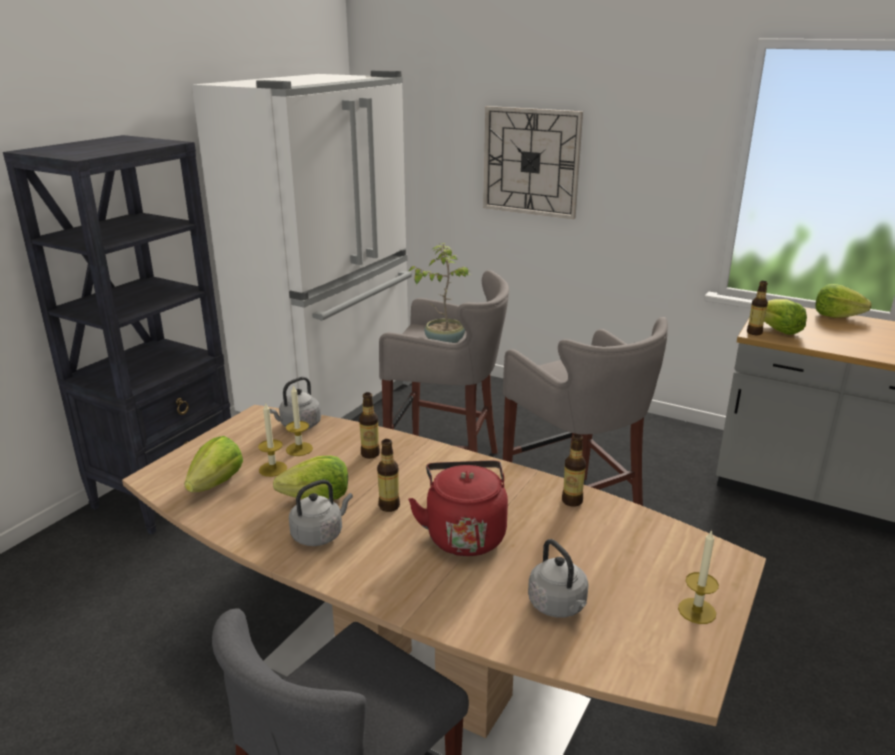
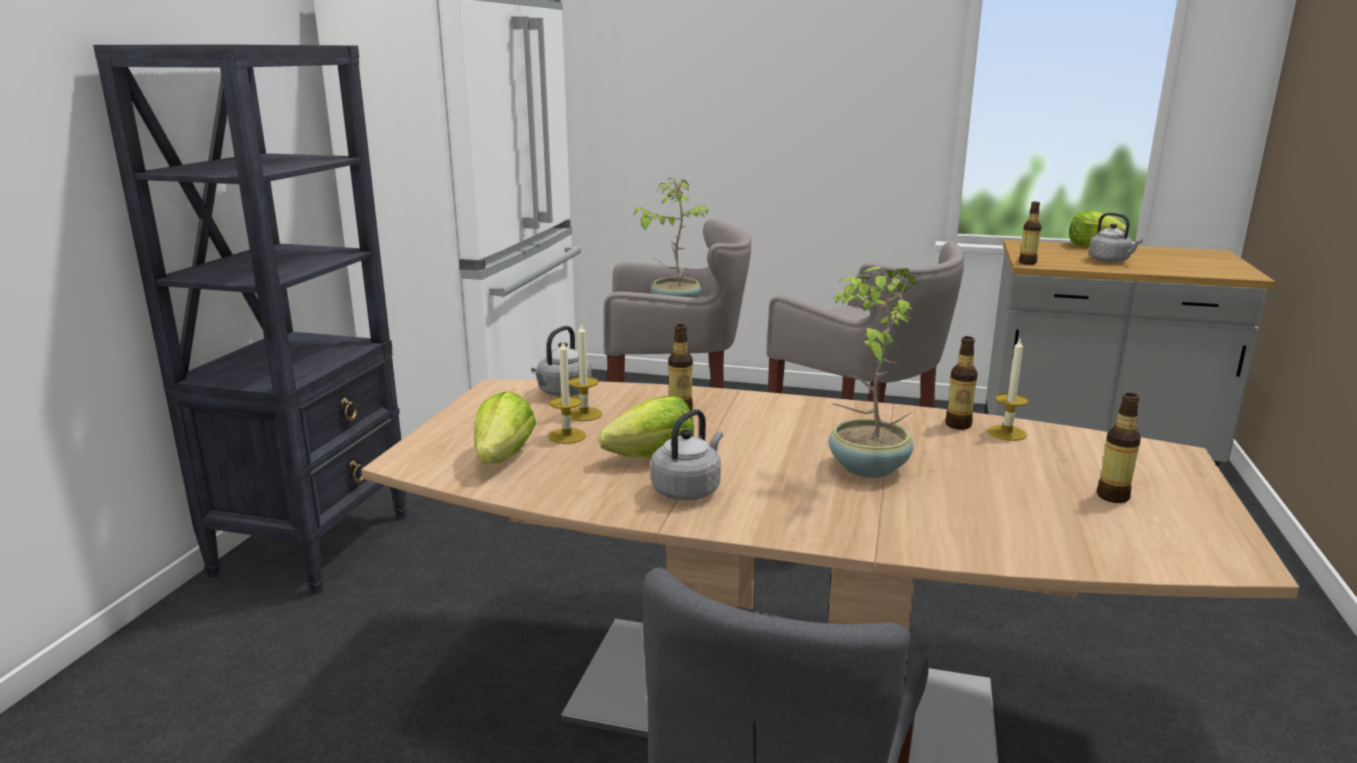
camera: 15 degrees left, 5 degrees down
(389, 506) = (750, 453): bottle -> bottle (1112, 496)
(464, 534) = (866, 468): red kettle -> potted plant
(531, 162) = (717, 106): wall clock -> none
(559, 606) = (1037, 516): grey kettle -> grey kettle (1110, 261)
(697, 611) = (1184, 499): candle -> candle (1007, 433)
(778, 330) = (1049, 259): lettuce -> none

